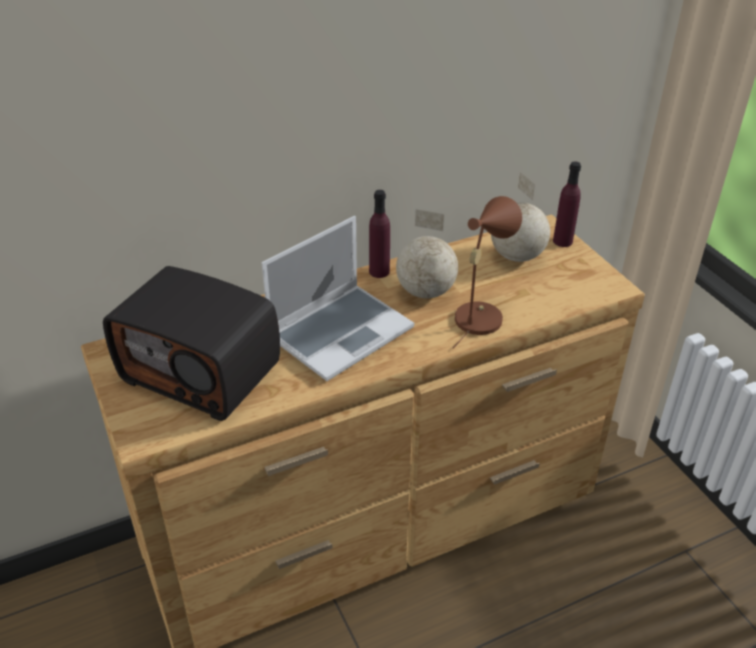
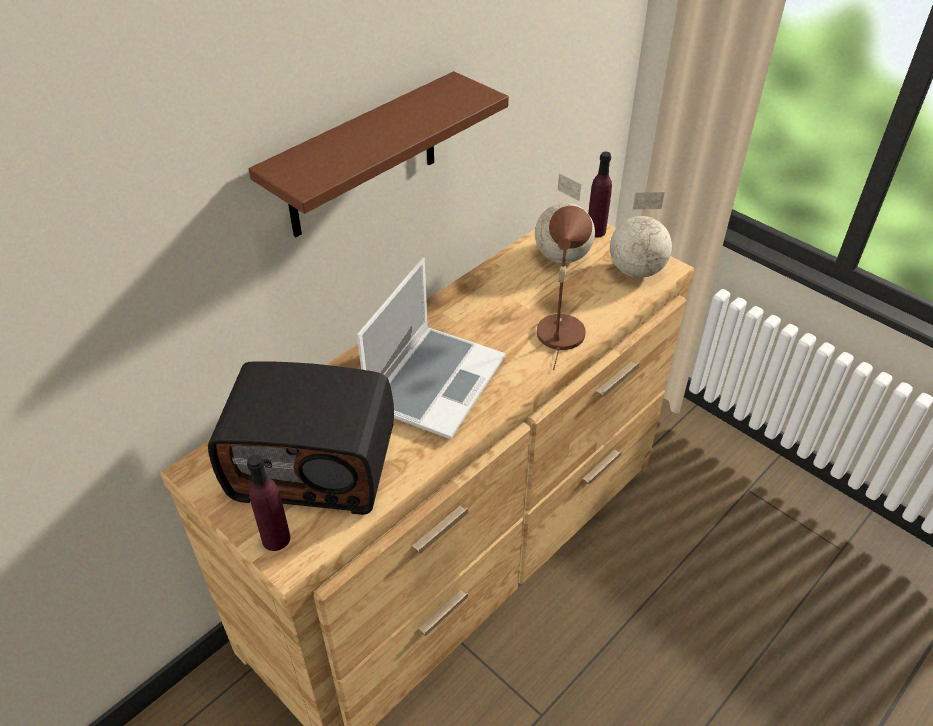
camera: 20 degrees left, 5 degrees up
(313, 112) = (363, 157): none -> brown shelf
(379, 271) = (438, 305): purple bottle -> purple bottle (276, 538)
(425, 291) = (495, 316): globe -> globe (635, 270)

